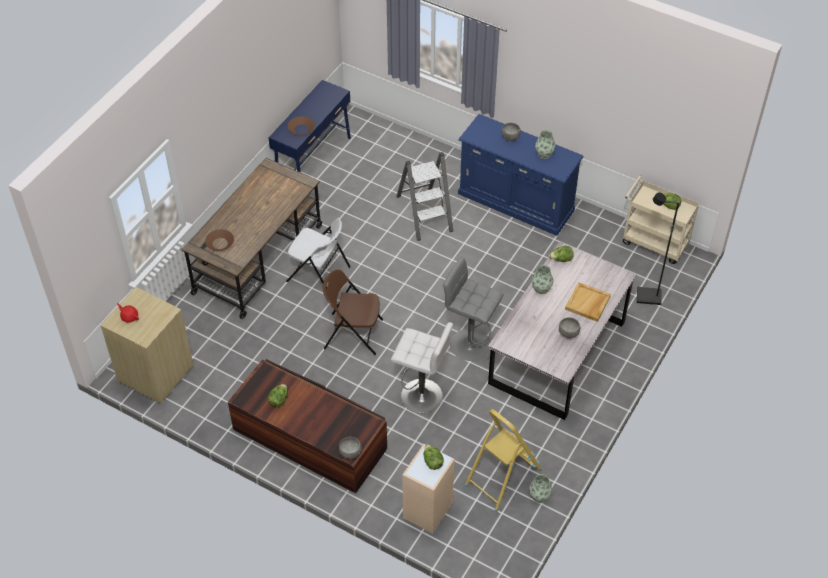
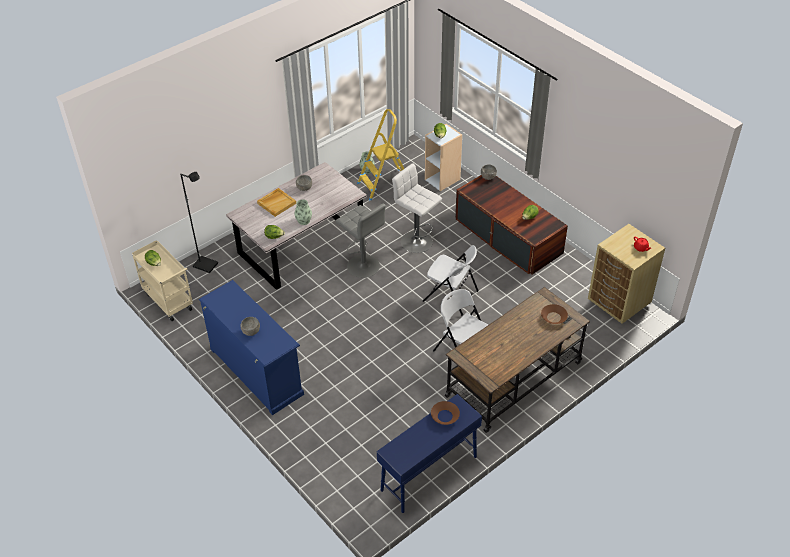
camera: 160 degrees left, 5 degrees down
(353, 333) = (450, 296): brown chair -> white chair
(424, 212) = (344, 384): grey step ladder -> none
(544, 154) = (231, 308): vase -> none

